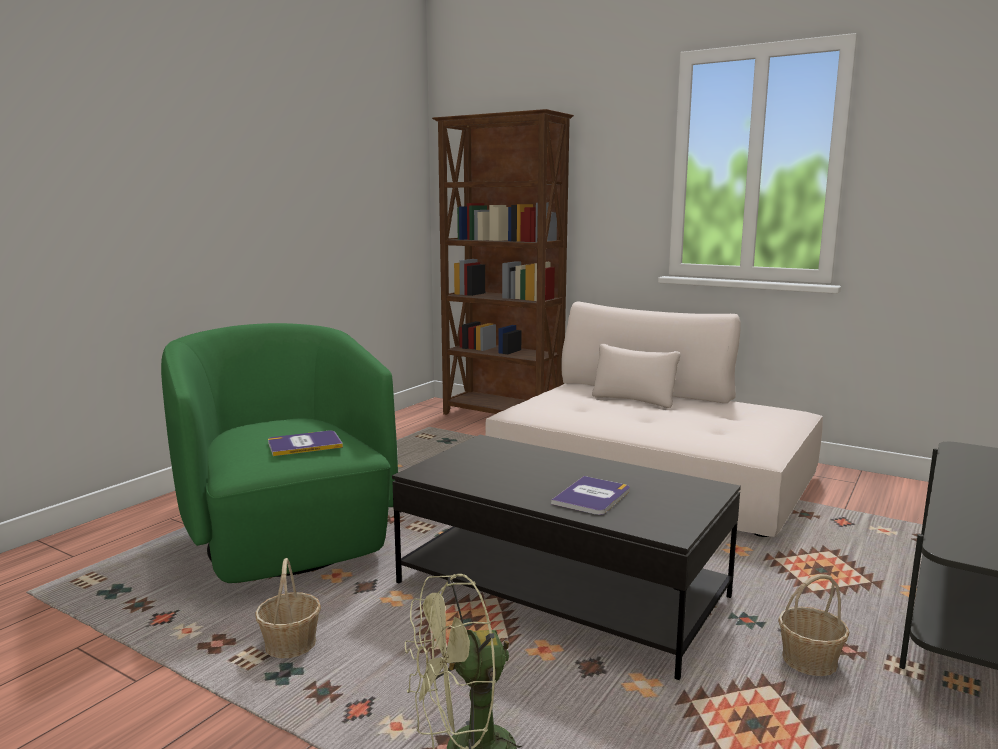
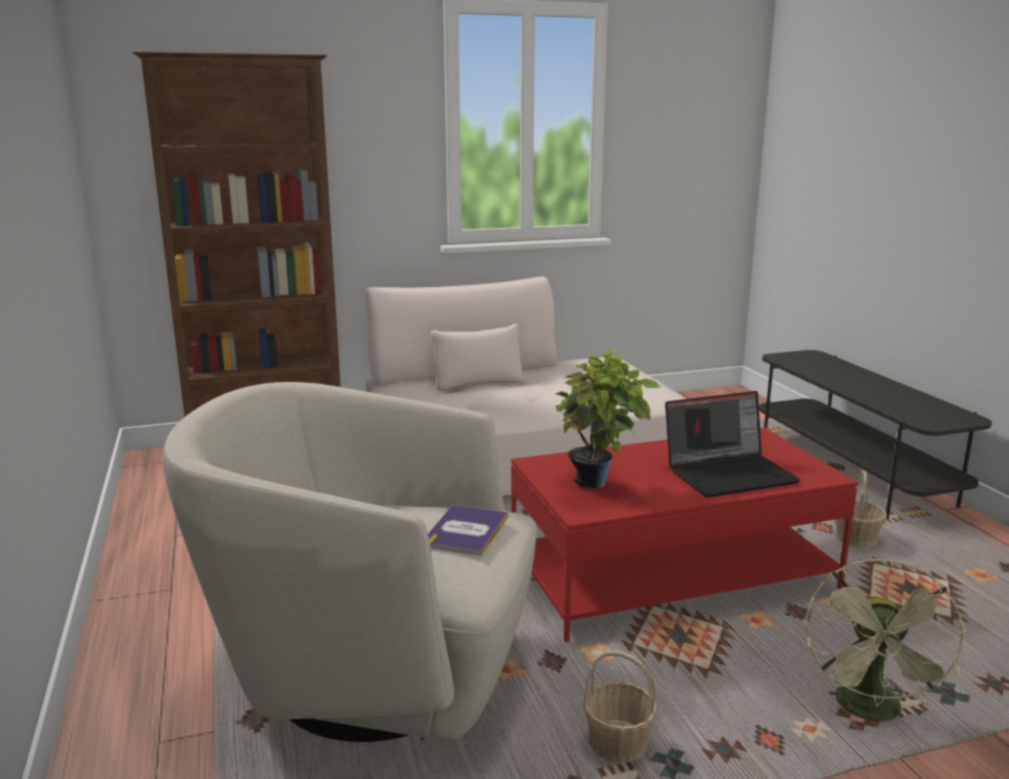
camera: 50 degrees left, 5 degrees up
(287, 539) = (372, 672): green armchair -> beige armchair
(478, 465) = (598, 485): none -> potted plant
(561, 591) = (672, 575): black coffee table -> red coffee table
(592, 497) = (730, 473): book -> laptop

